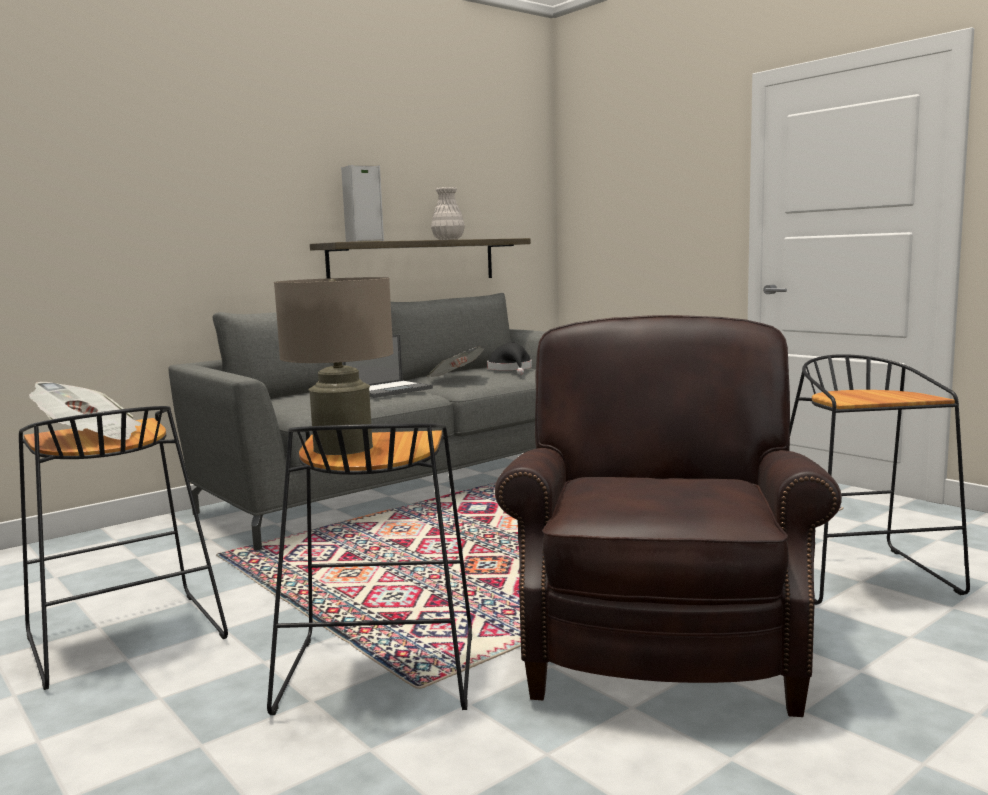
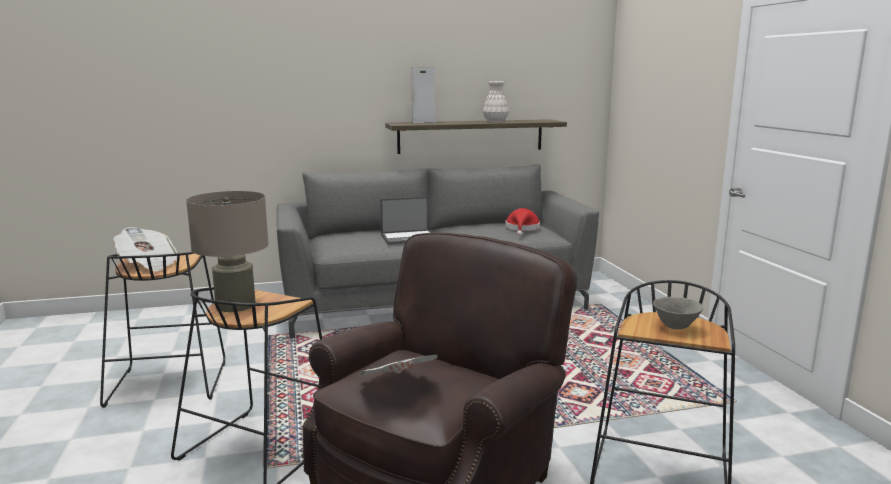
camera: 25 degrees right, 5 degrees up
(455, 378) = (470, 232): newspaper -> newspaper (398, 386)
(511, 369) = (522, 229): black hat -> red hat
(874, 395) = (675, 327): none -> grey bowl

